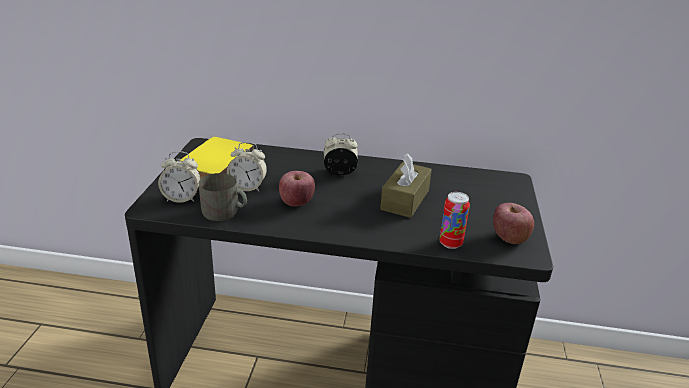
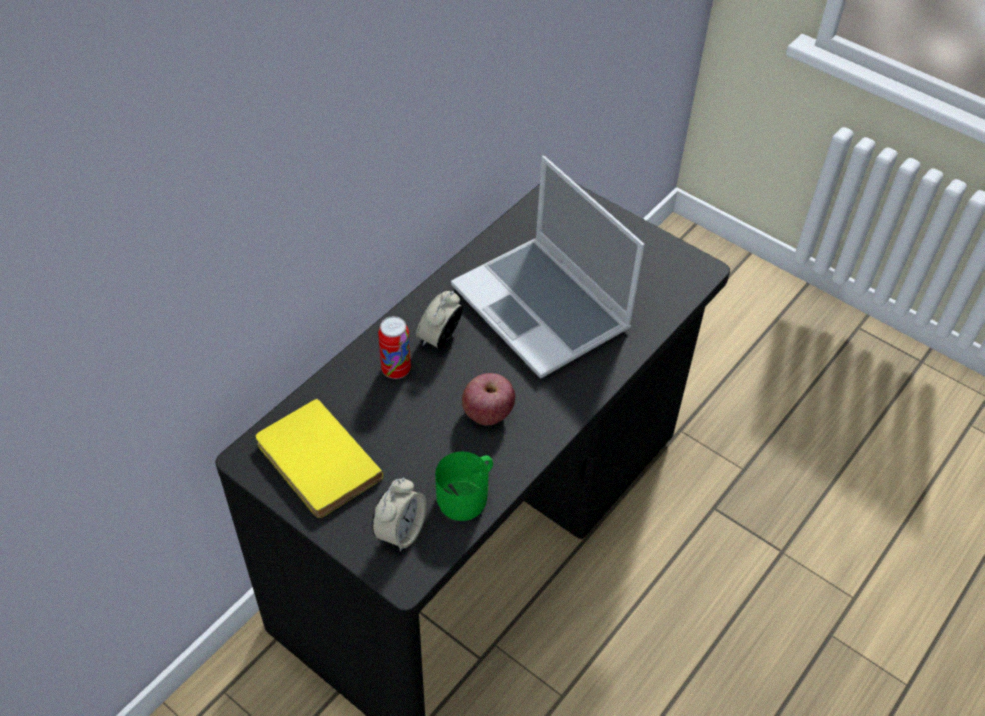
camera: 60 degrees left, 20 degrees up
(224, 213) = (468, 496): grey mug -> green mug
(248, 187) = (417, 449): alarm clock -> none
(405, 200) = (543, 309): brown tissue box -> laptop
(450, 243) = (649, 317): can -> can (396, 370)
(509, 238) = (666, 266): apple -> none

